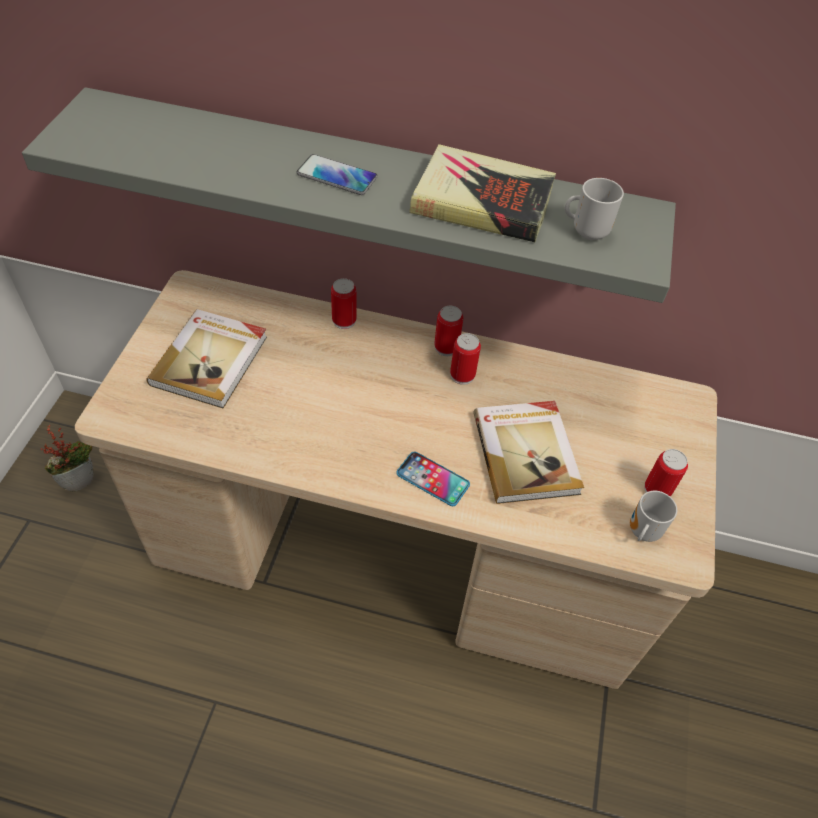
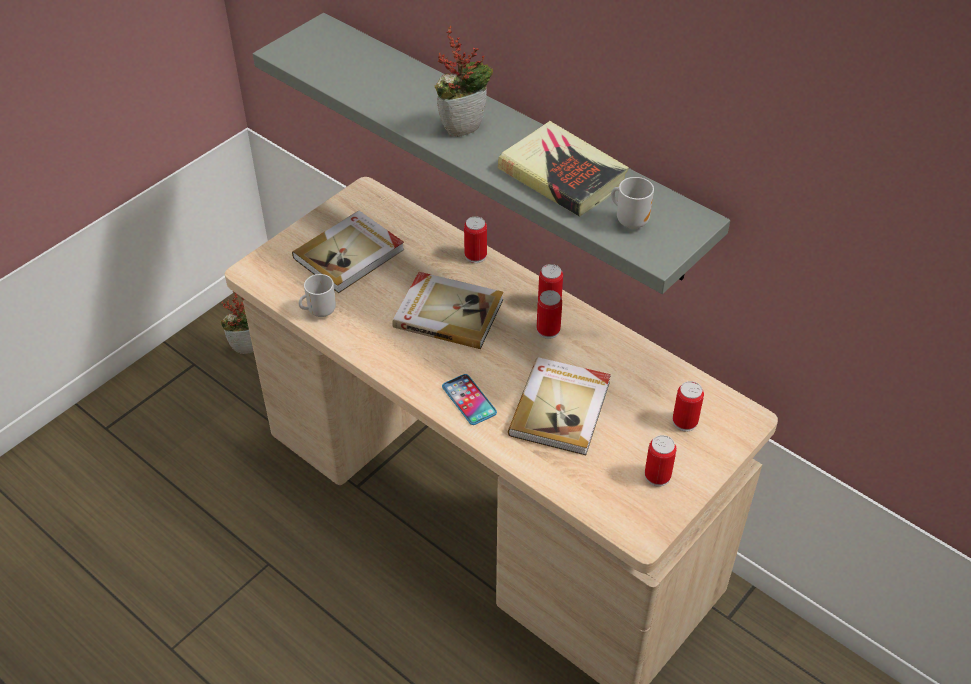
camera: 30 degrees right, 5 degrees down
(337, 176) = (463, 126): phone -> potted plant
(353, 390) = (448, 312): none -> book
(641, 531) = (618, 501): mug -> mug (319, 311)
(643, 423) = (684, 422): none -> can

